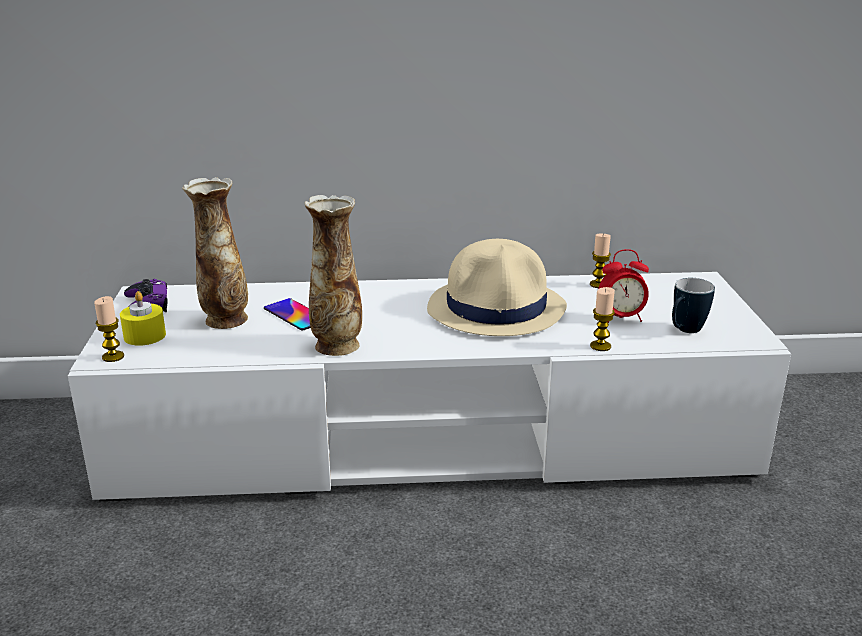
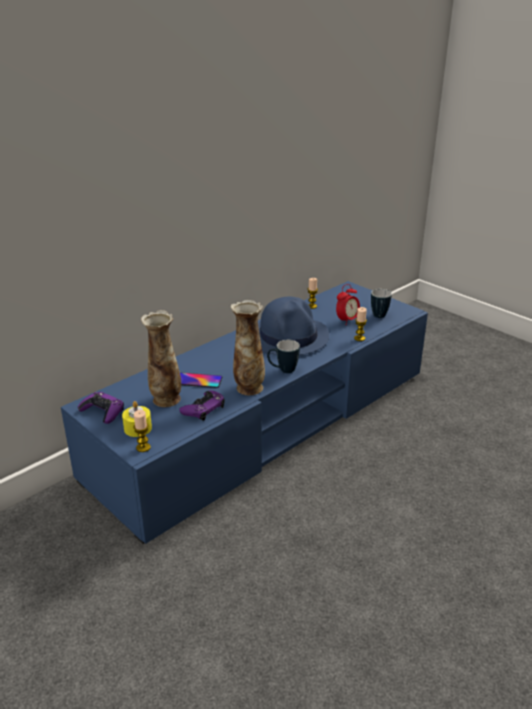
camera: 40 degrees left, 5 degrees up
(244, 346) = (203, 409): none -> purple game controller
(416, 343) = (283, 370): none -> mug
(431, 439) = (266, 423): white tv stand -> blue tv stand
(497, 309) = (289, 337): beige hat -> blue hat

